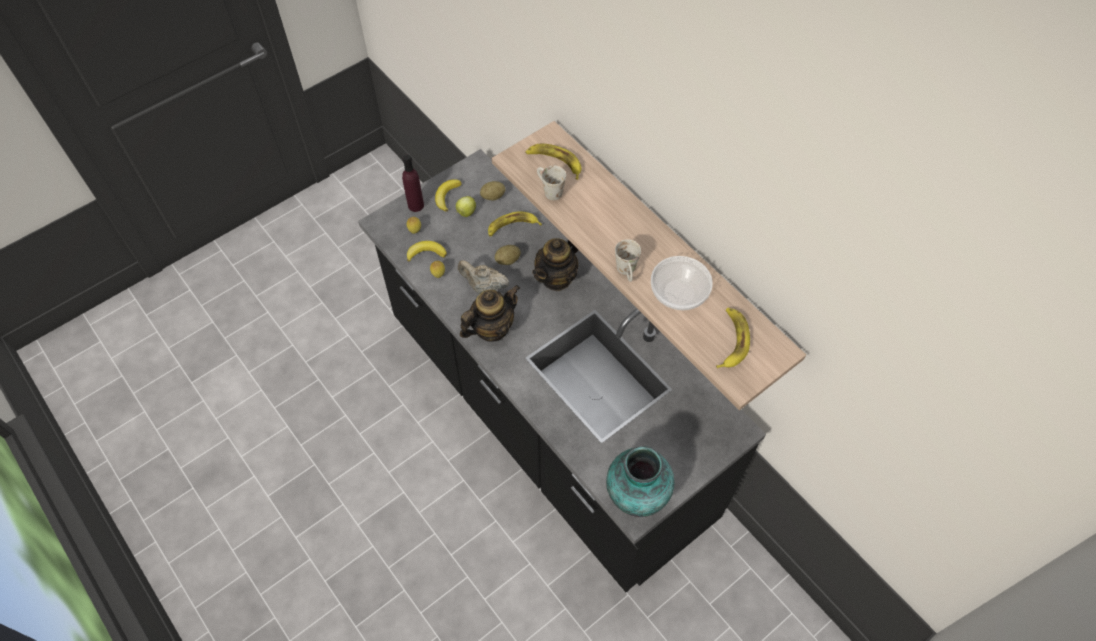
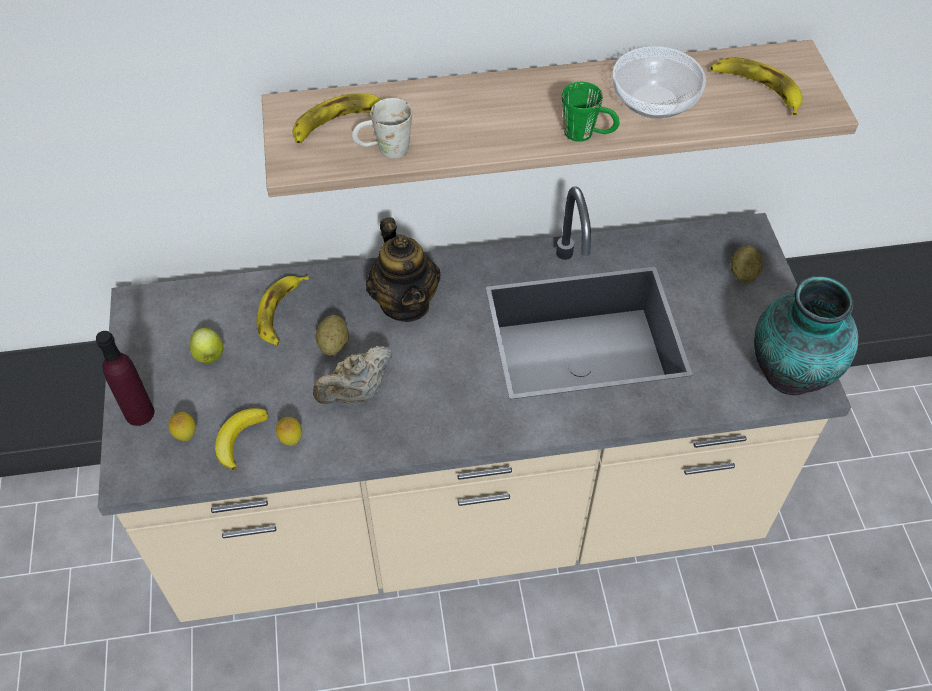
camera: 60 degrees left, 5 degrees down
(447, 196) = (158, 366): banana -> none
(491, 328) = (433, 416): teapot -> none
(493, 196) = (210, 311): potato -> potato (743, 273)
(547, 418) = (466, 512): black counter -> beige counter
(627, 272) = (587, 134): white mug -> green mug

